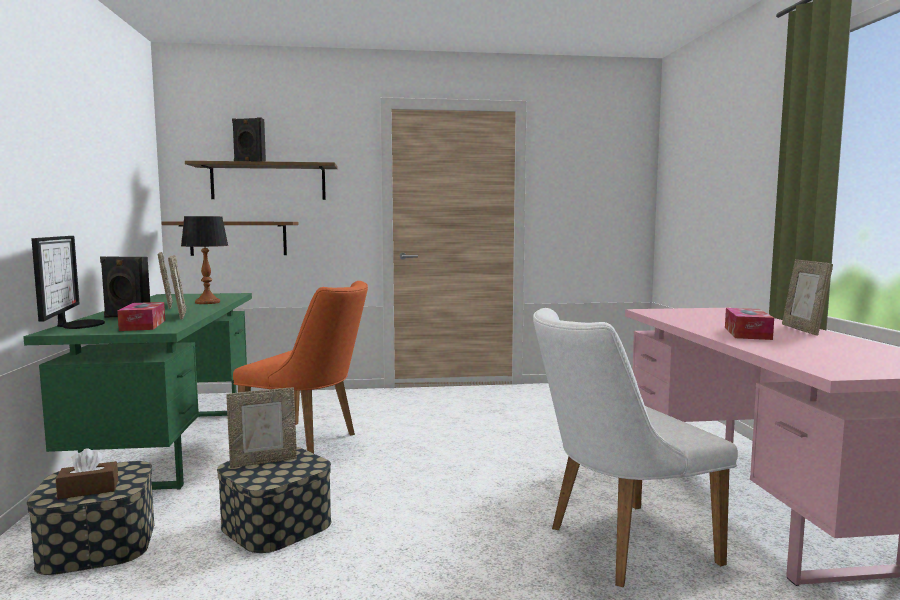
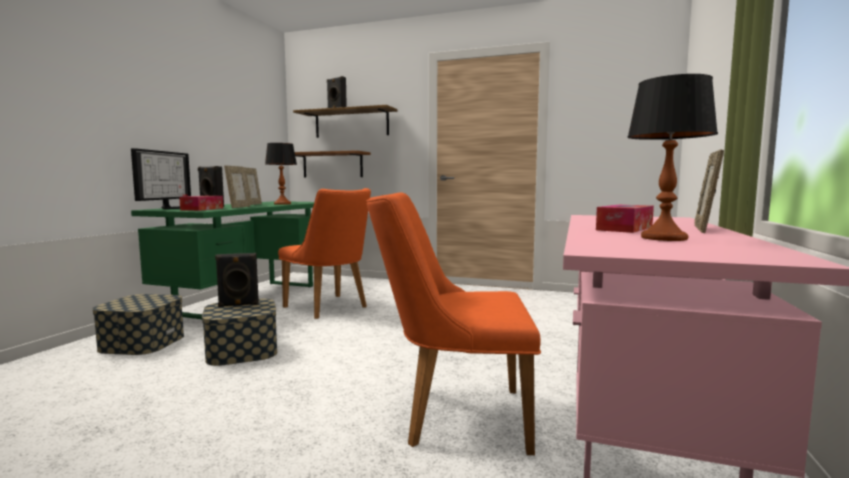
camera: 25 degrees right, 0 degrees up
(88, 490) = (129, 305): brown tissue box -> none
(263, 461) = (238, 305): picture frame -> black speaker
(617, 545) = (453, 416): white chair -> orange chair
(816, 347) = (663, 238): none -> table lamp

